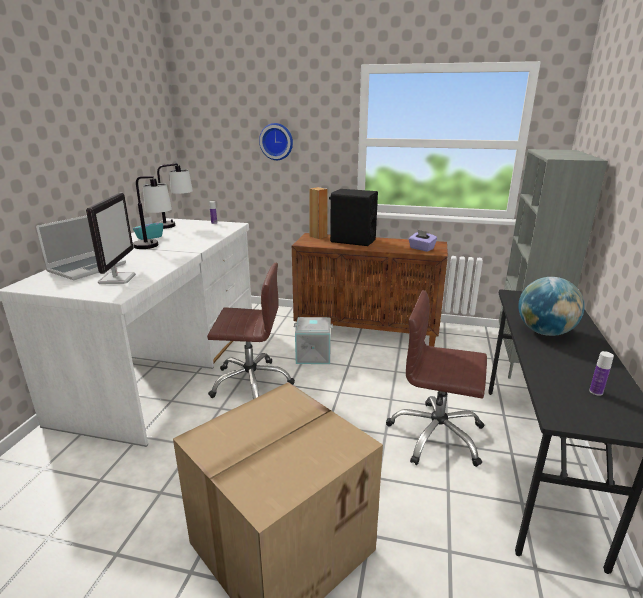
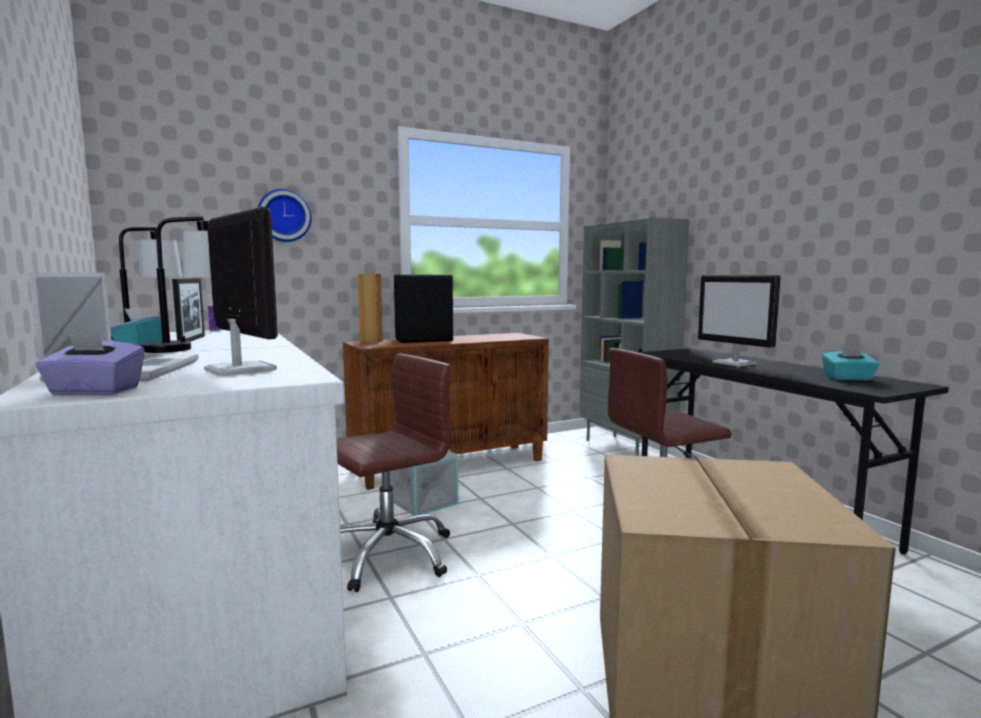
camera: 40 degrees left, 15 degrees down
(180, 234) = (192, 340): none -> picture frame
(421, 248) = (510, 337): purple tissue box -> purple tissue box (94, 391)
(544, 332) = (735, 363): globe -> monitor
(596, 392) = (848, 378): bottle -> turquoise tissue box

